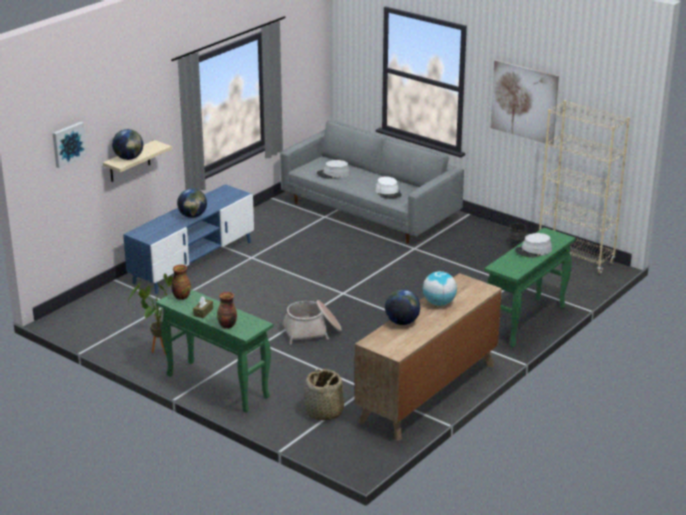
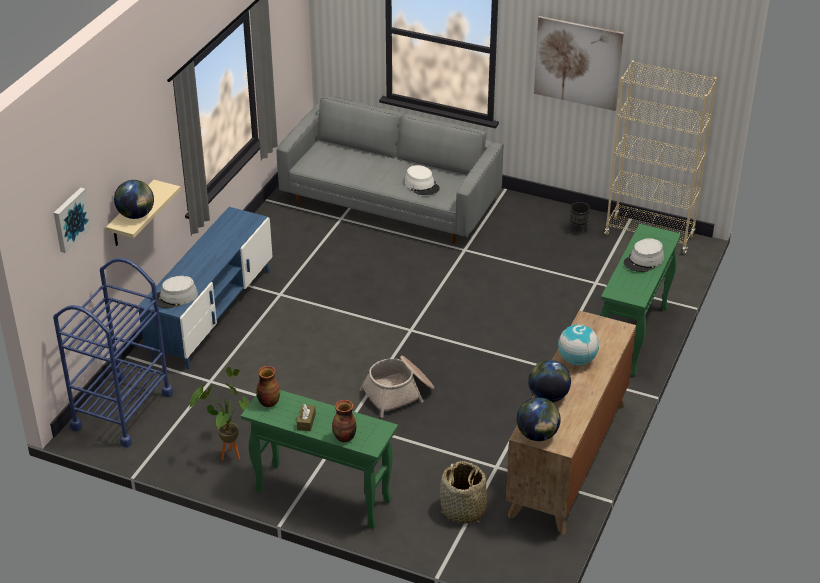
camera: 15 degrees left, 10 degrees up
(93, 312) = (122, 410): none -> blue cart
(192, 216) = (212, 263): globe -> globe (537, 435)
(333, 174) = (345, 166): grey hat -> grey hat (174, 297)

